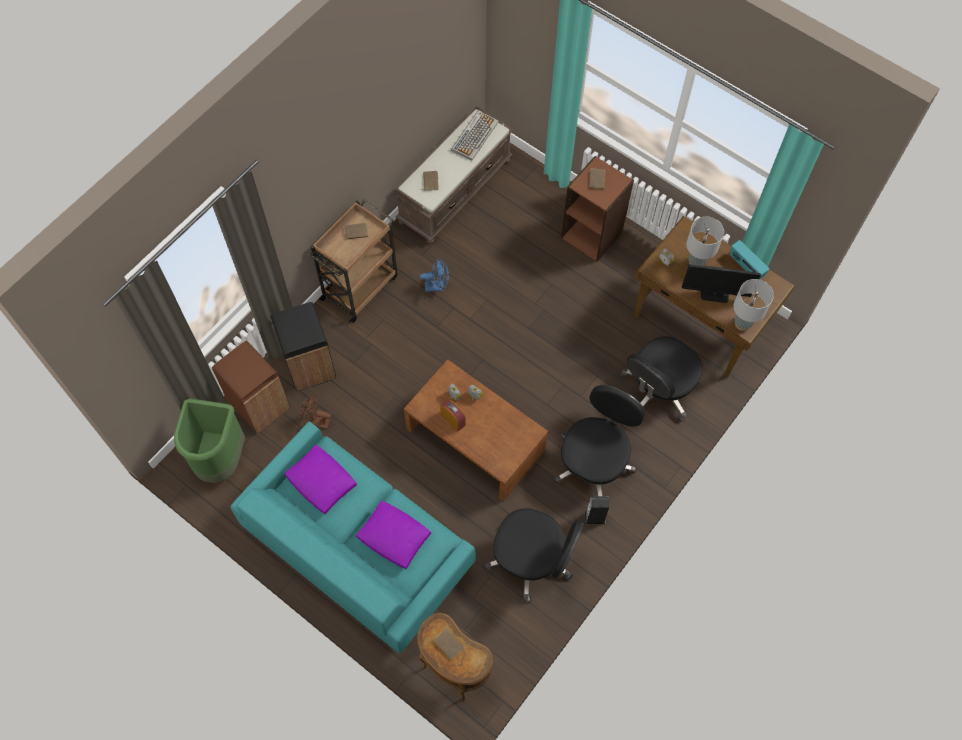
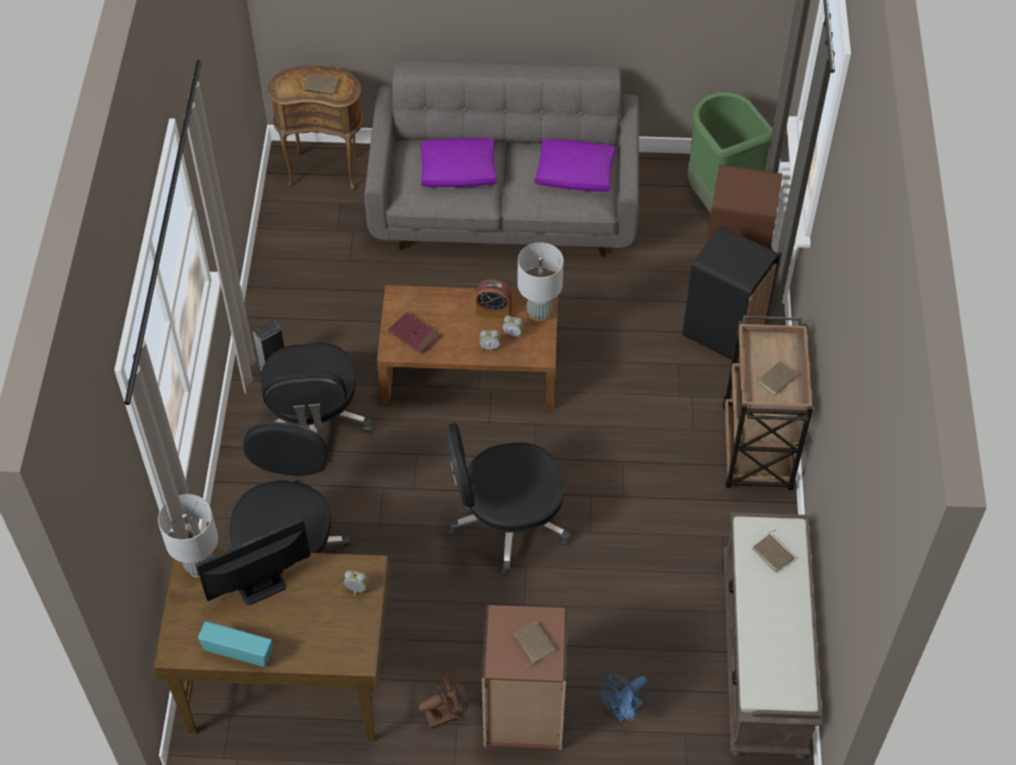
camera: 145 degrees right, 10 degrees down
(316, 422) = (659, 284): brown fan -> brown fan (447, 713)
(358, 548) = (505, 206): turquoise sofa -> grey sofa
(437, 286) = (666, 509): blue fan -> blue fan (622, 711)
(474, 135) = (779, 662): keyboard -> none
(512, 434) = (414, 334): none -> red book
(532, 560) = (316, 294): black office chair -> black office chair (506, 522)
(696, 262) = (313, 615): grey table lamp -> grey table lamp (539, 313)

